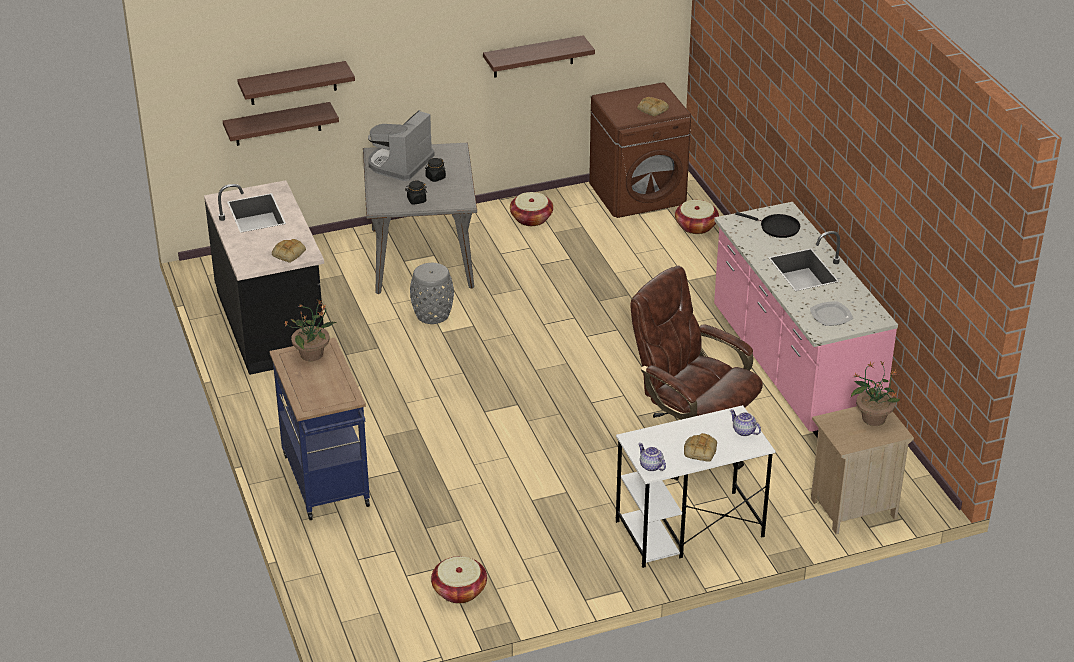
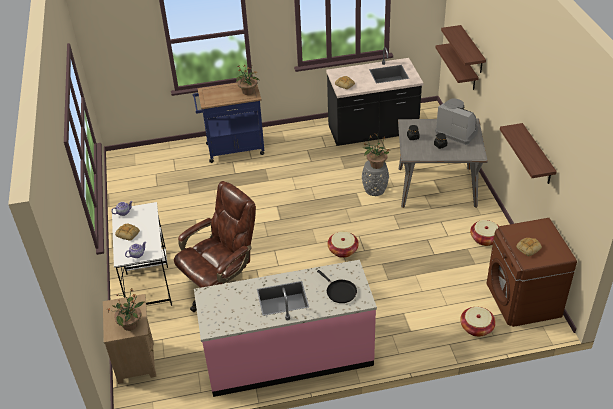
camera: 100 degrees right, 5 degrees up
(430, 271) = (376, 164): none -> potted plant
(459, 590) = (138, 190): basket -> basket (343, 250)
(777, 228) = (339, 291): black frying pan -> black frying pan turned 75 degrees counterclockwise
(831, 315) = (222, 303): plate -> none

